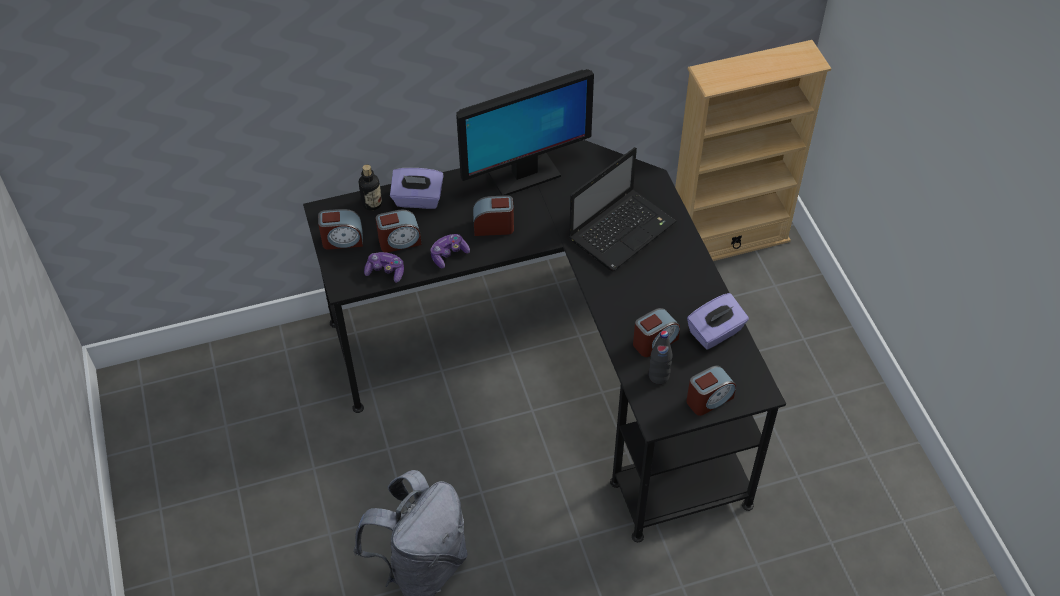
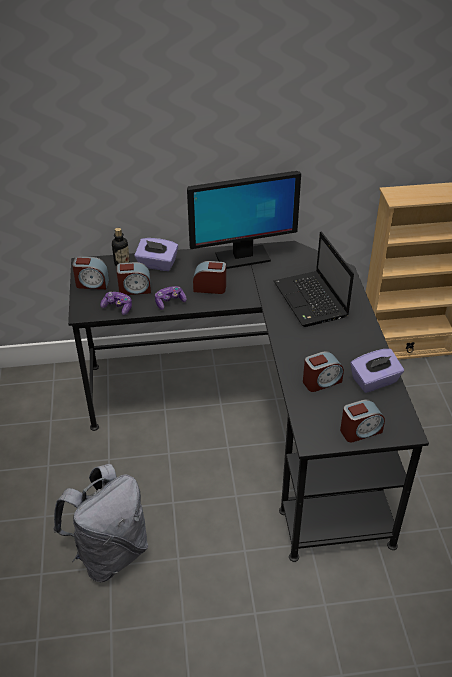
camera: 10 degrees right, 10 degrees down
(623, 229) = (311, 300): laptop -> laptop turned 105 degrees clockwise
(658, 376) = (320, 407): black bottle -> none

